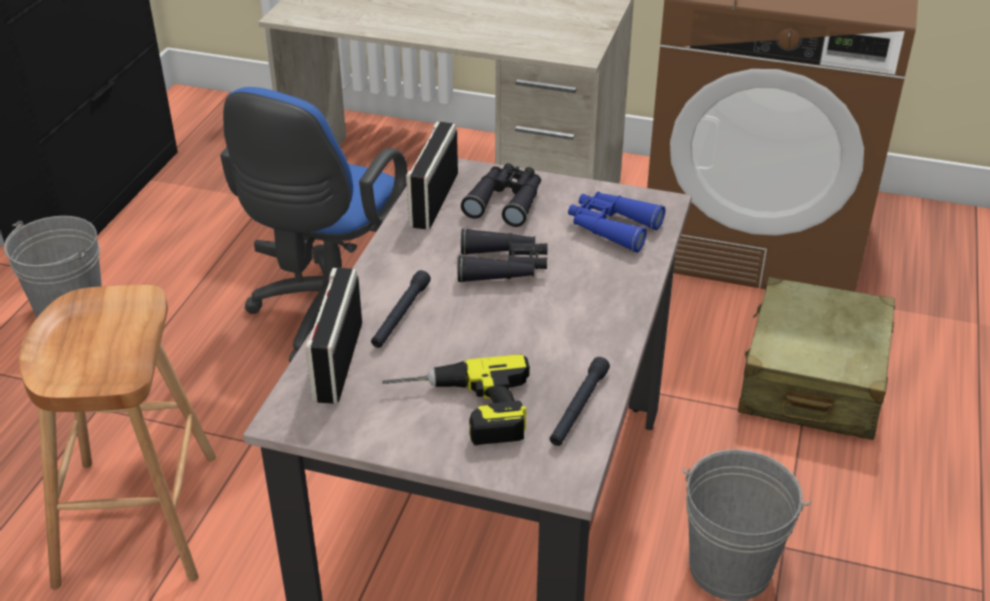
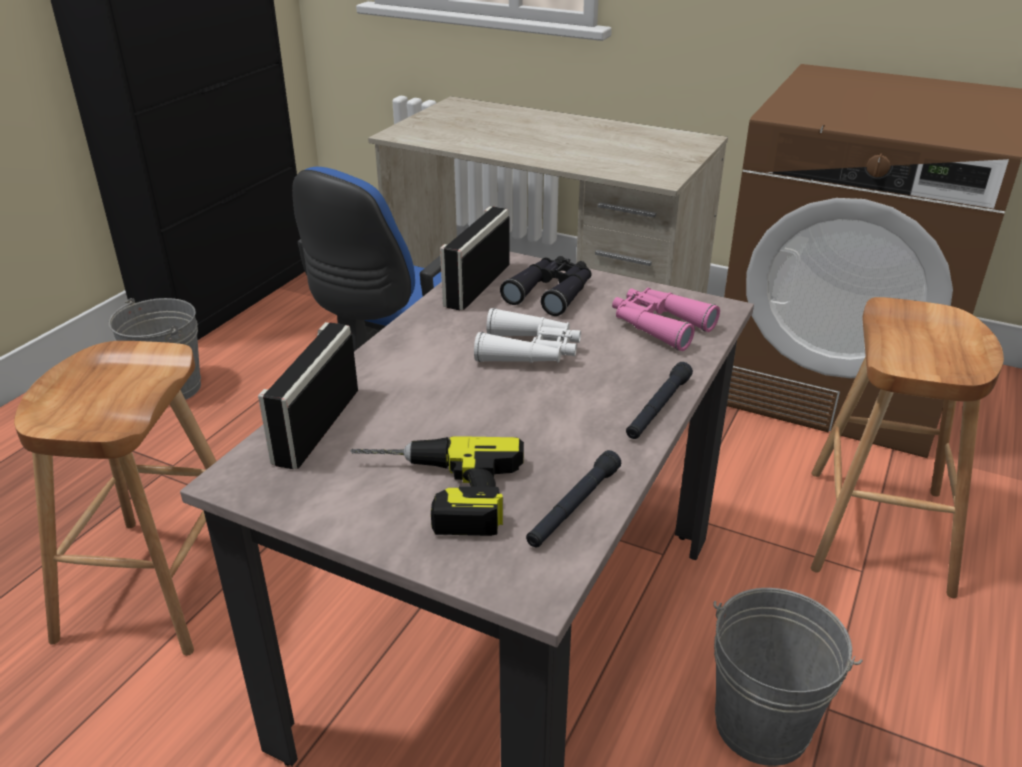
camera: 10 degrees right, 5 degrees down
(400, 316) = (402, 388): black flashlight -> black flashlight (658, 408)
(503, 267) = (530, 352): black binoculars -> white binoculars
(612, 227) = (659, 325): blue binoculars -> pink binoculars
(812, 380) = (877, 529): beige suitcase -> brown stool

